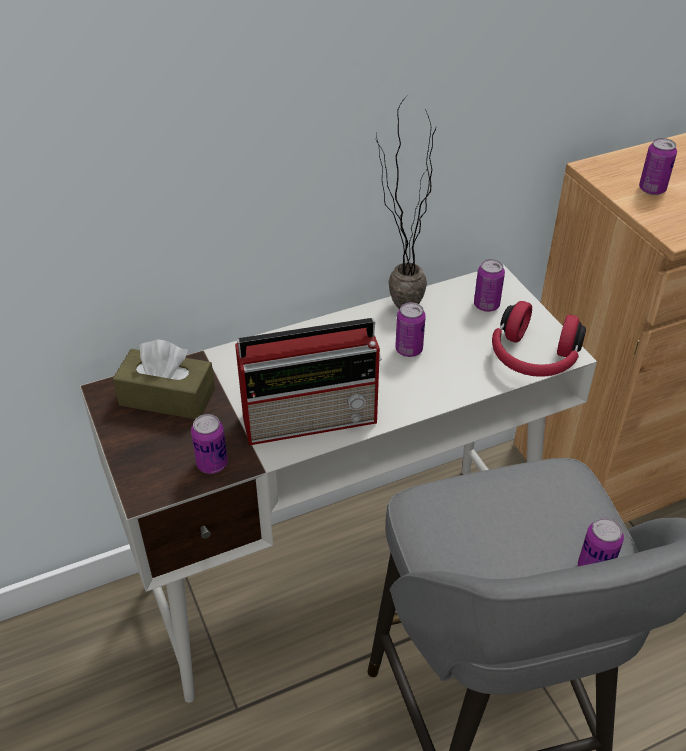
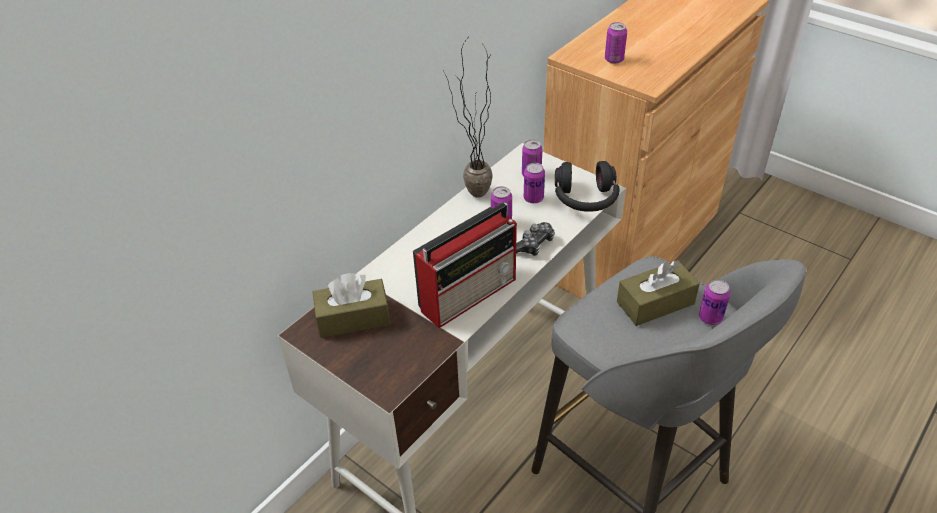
camera: 25 degrees left, 0 degrees up
(212, 464) = (422, 351): can -> can (533, 198)
(428, 390) = (533, 245): none -> game controller
(532, 520) = (655, 303): none -> brown tissue box
(533, 358) = (585, 200): red headphones -> black headphones

